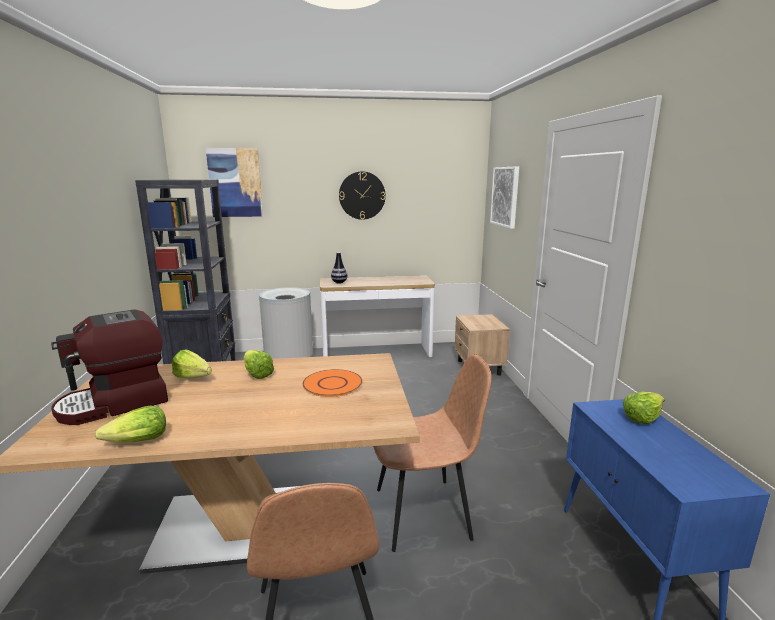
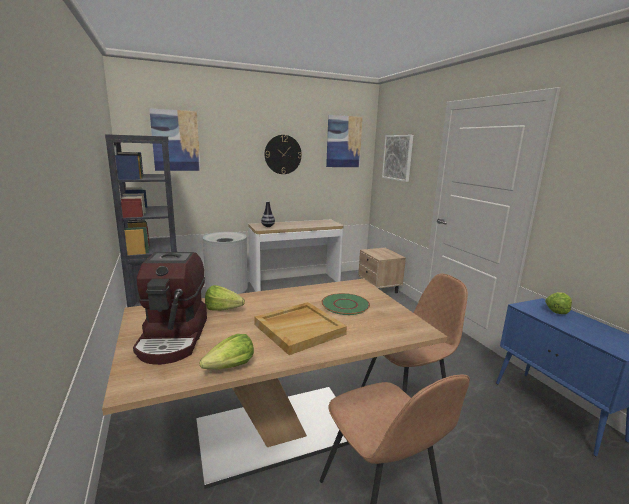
camera: 15 degrees left, 0 degrees up
(116, 403) = (174, 337): coffee machine -> coffee machine turned 45 degrees counterclockwise
(251, 407) = (299, 329): none -> beige tray
(256, 373) = (274, 301): lettuce -> none
(333, 384) = (345, 305): orange plate -> green plate
(442, 177) = (343, 142): none -> picture

